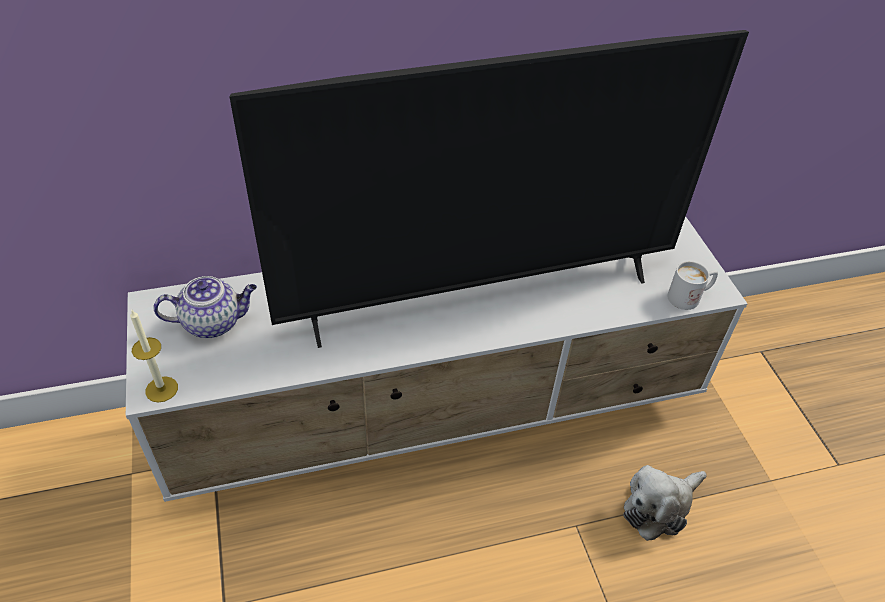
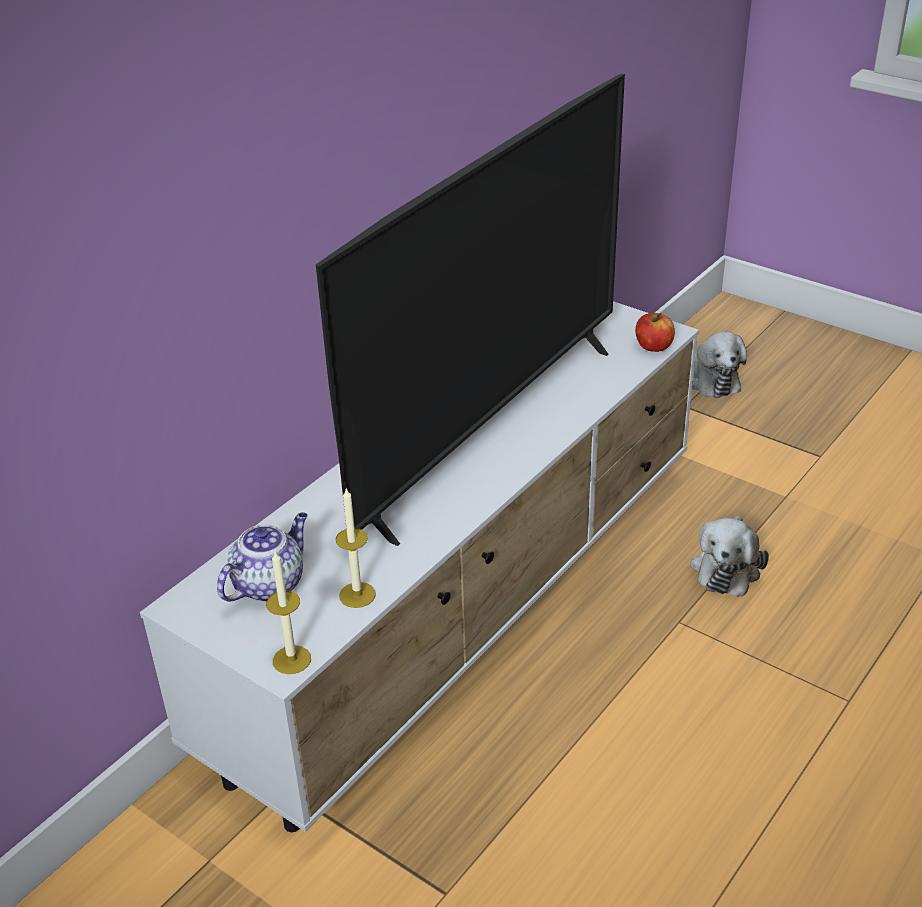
camera: 35 degrees left, 10 degrees down
(251, 368) = (357, 595): none -> candle
(689, 297) = (653, 346): white mug -> apple
(805, 339) = (708, 379): none -> plush toy

